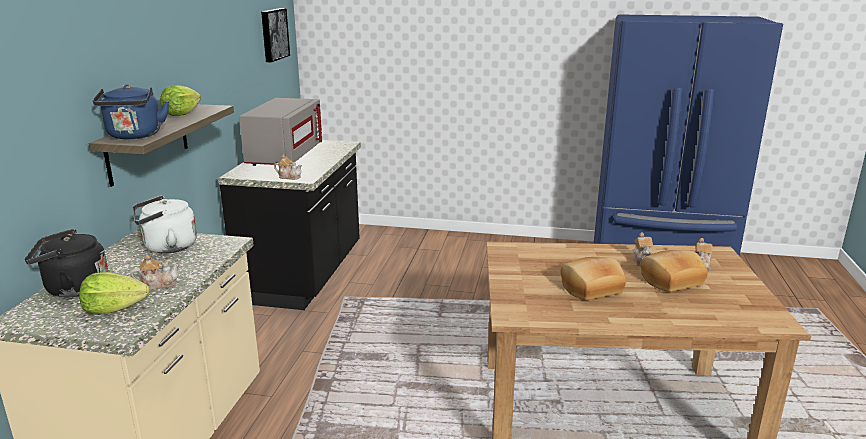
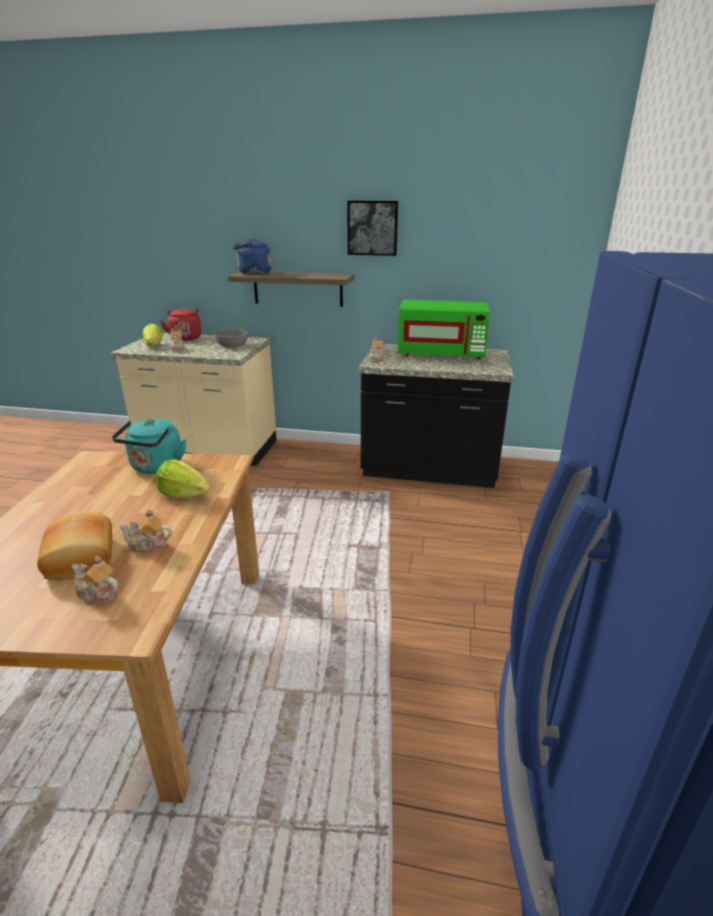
camera: 90 degrees right, 5 degrees up
(73, 289) = (186, 338): black kettle -> red kettle
(167, 247) = (233, 345): white kettle -> grey bowl
(182, 114) = (316, 274): lettuce -> lettuce (184, 494)
(273, 34) = (535, 239): picture -> picture (373, 228)
(285, 156) = (441, 354): grey microwave -> green microwave
(523, 278) = (156, 467): none -> turquoise kettle
(592, 289) = (104, 500): bread -> none

